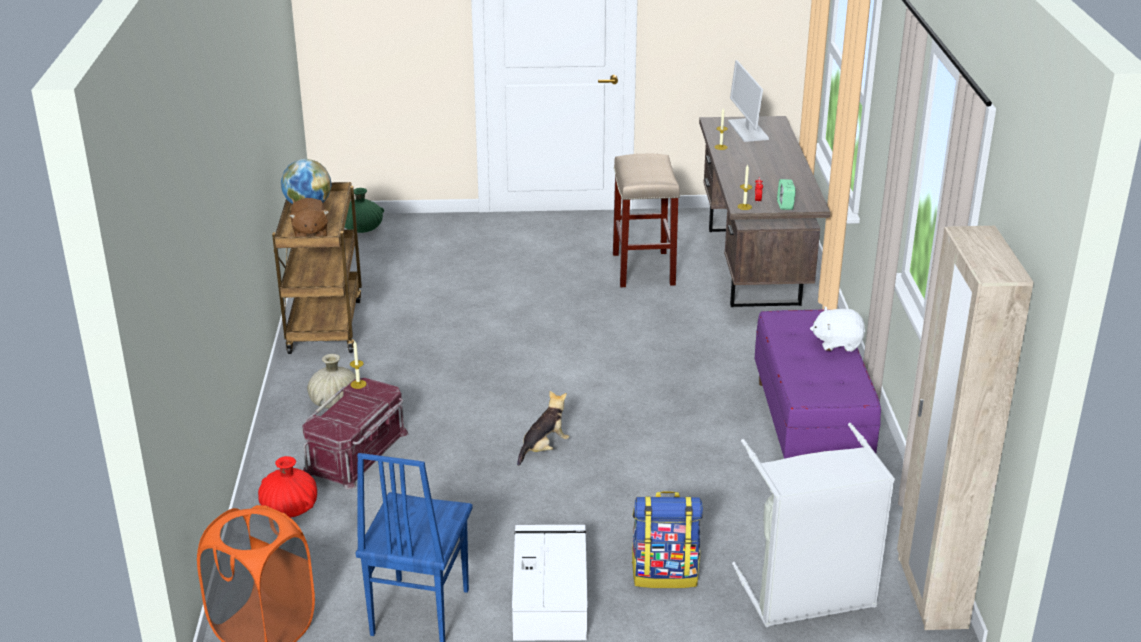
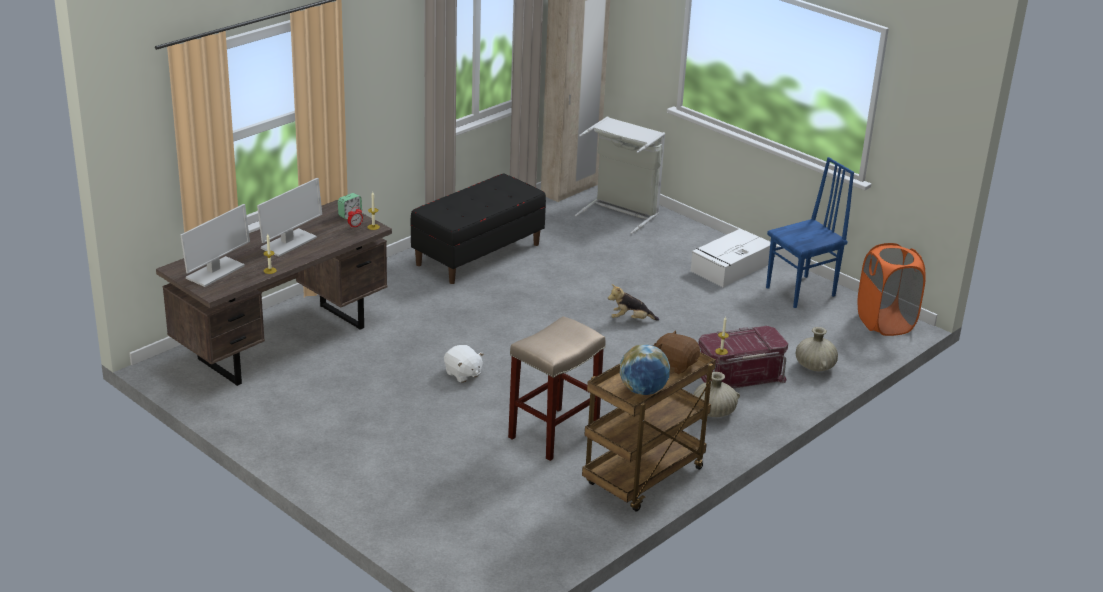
camera: 135 degrees left, 0 degrees up
(290, 509) = (814, 367): red vase -> beige vase
(310, 233) = (675, 364): brown plush toy -> brown plush toy turned 90 degrees counterclockwise
(362, 229) = (477, 565): green vase -> none
(642, 268) = (352, 385): beige stool -> beige stool (553, 434)
(665, 574) = (666, 247): backpack -> none
(762, 166) = (288, 243): none -> monitor
(810, 428) = (478, 254): purple bench -> black bench
(837, 343) = (456, 199): white plush toy -> white plush toy (463, 374)

